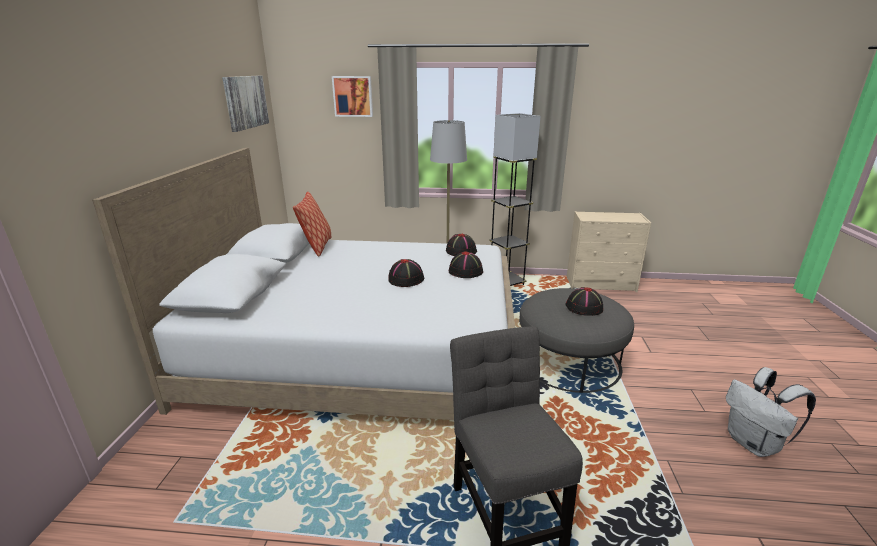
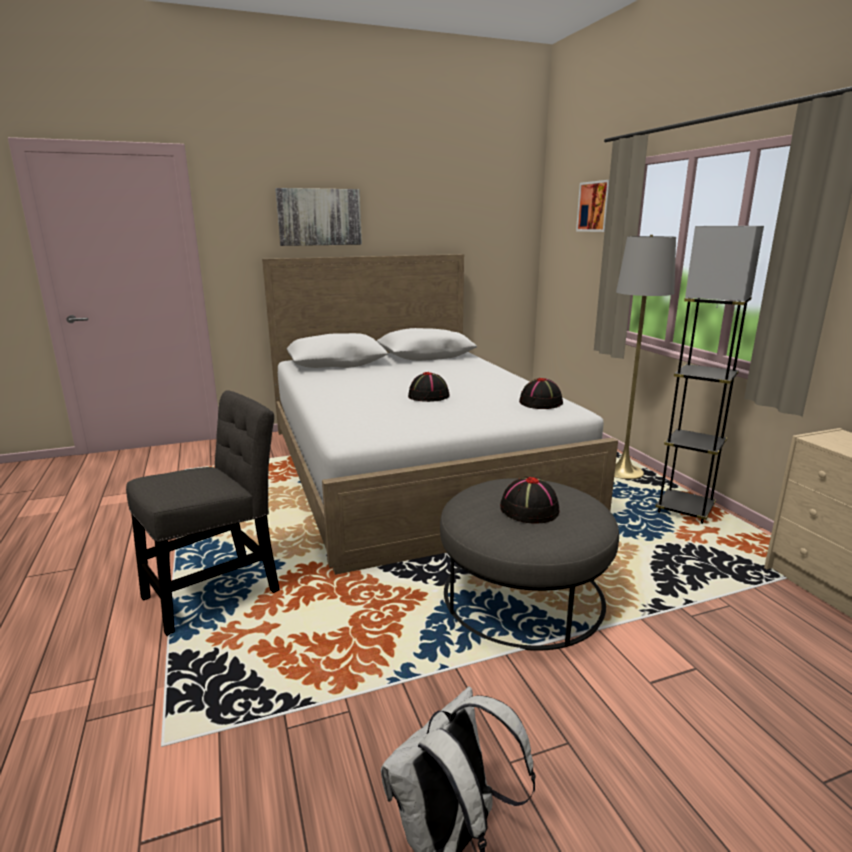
camera: 65 degrees right, 5 degrees down
(245, 102) = (486, 211): picture -> picture (319, 217)
(317, 247) = (458, 360): pillow -> none
(466, 271) = (483, 413): black hat -> none

